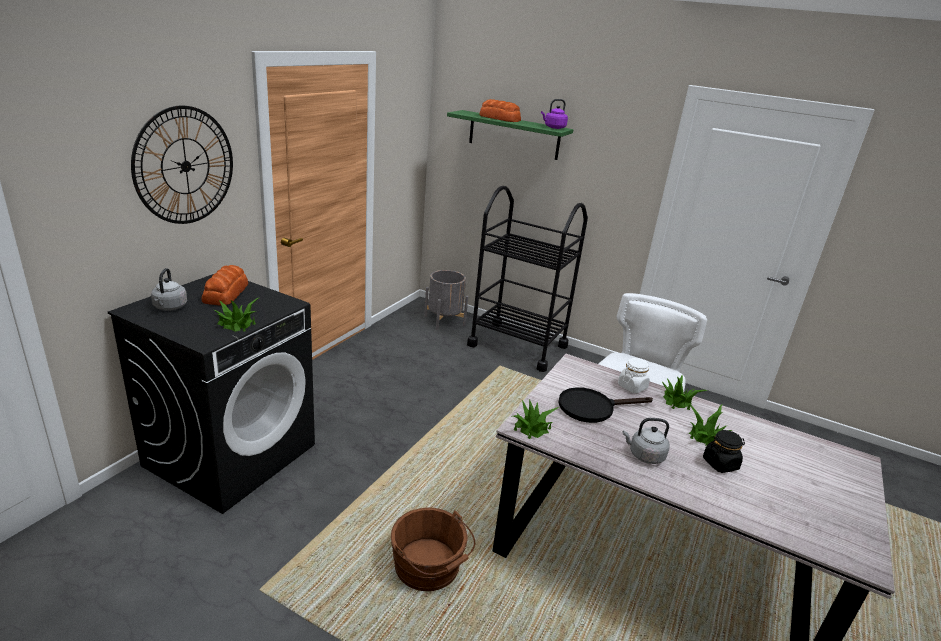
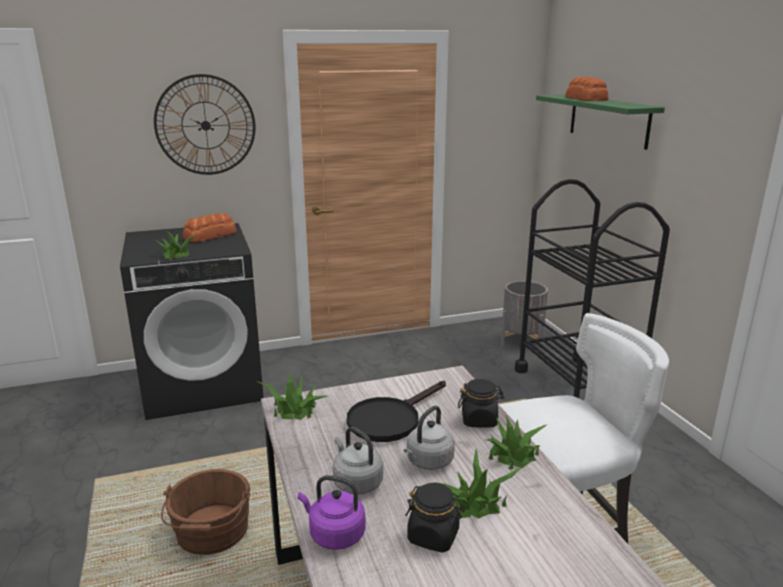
camera: 45 degrees right, 5 degrees down
(169, 307) = (160, 237): grey kettle -> grey kettle (428, 462)
(553, 127) = (634, 105): purple kettle -> purple kettle (334, 534)
(592, 407) = (390, 419): black frying pan -> black frying pan turned 75 degrees counterclockwise
(632, 387) = (479, 420): white jar -> black jar

